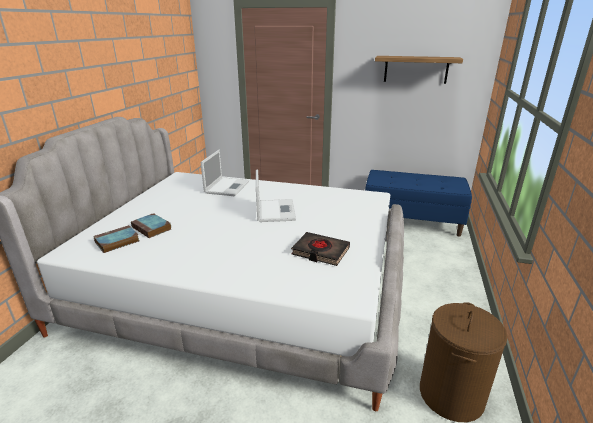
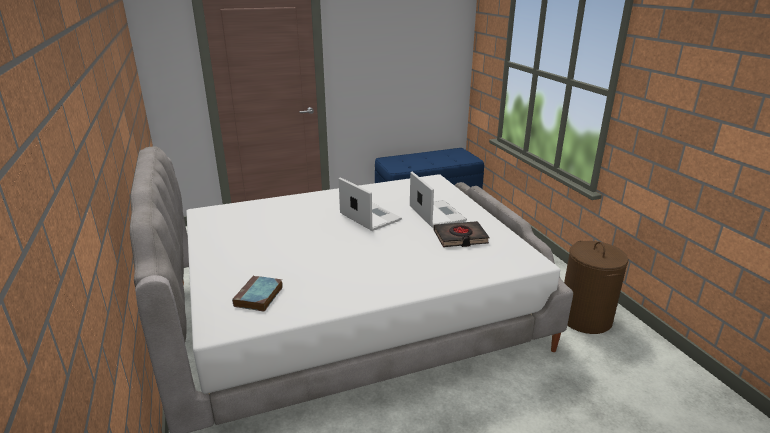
camera: 35 degrees left, 0 degrees up
(152, 228) = (274, 271): book -> none
(227, 186) = (282, 208): laptop -> laptop (436, 214)
(416, 69) = (406, 48): shelf -> none

